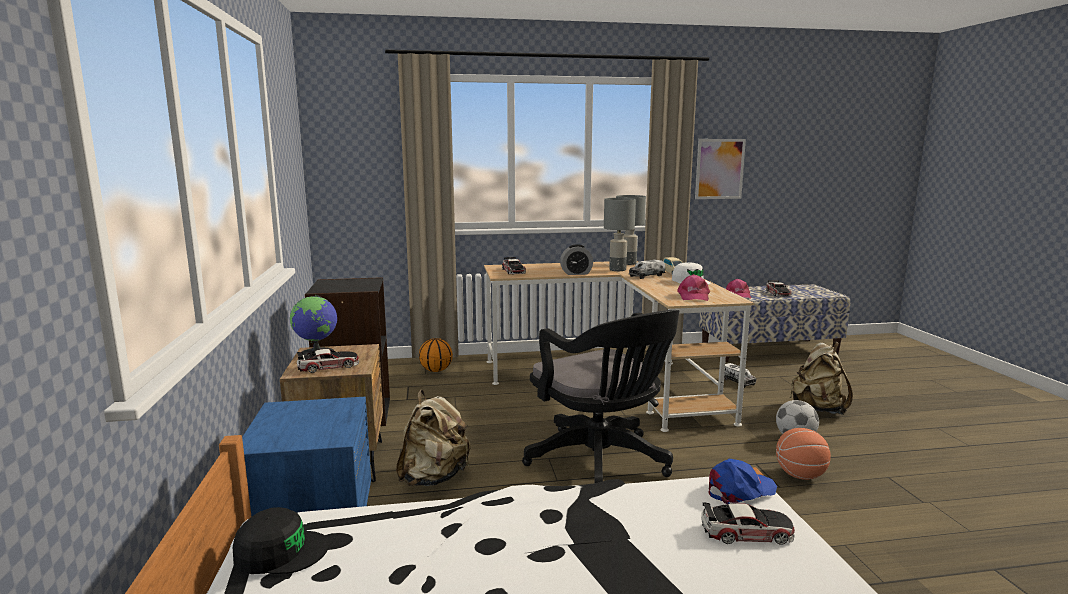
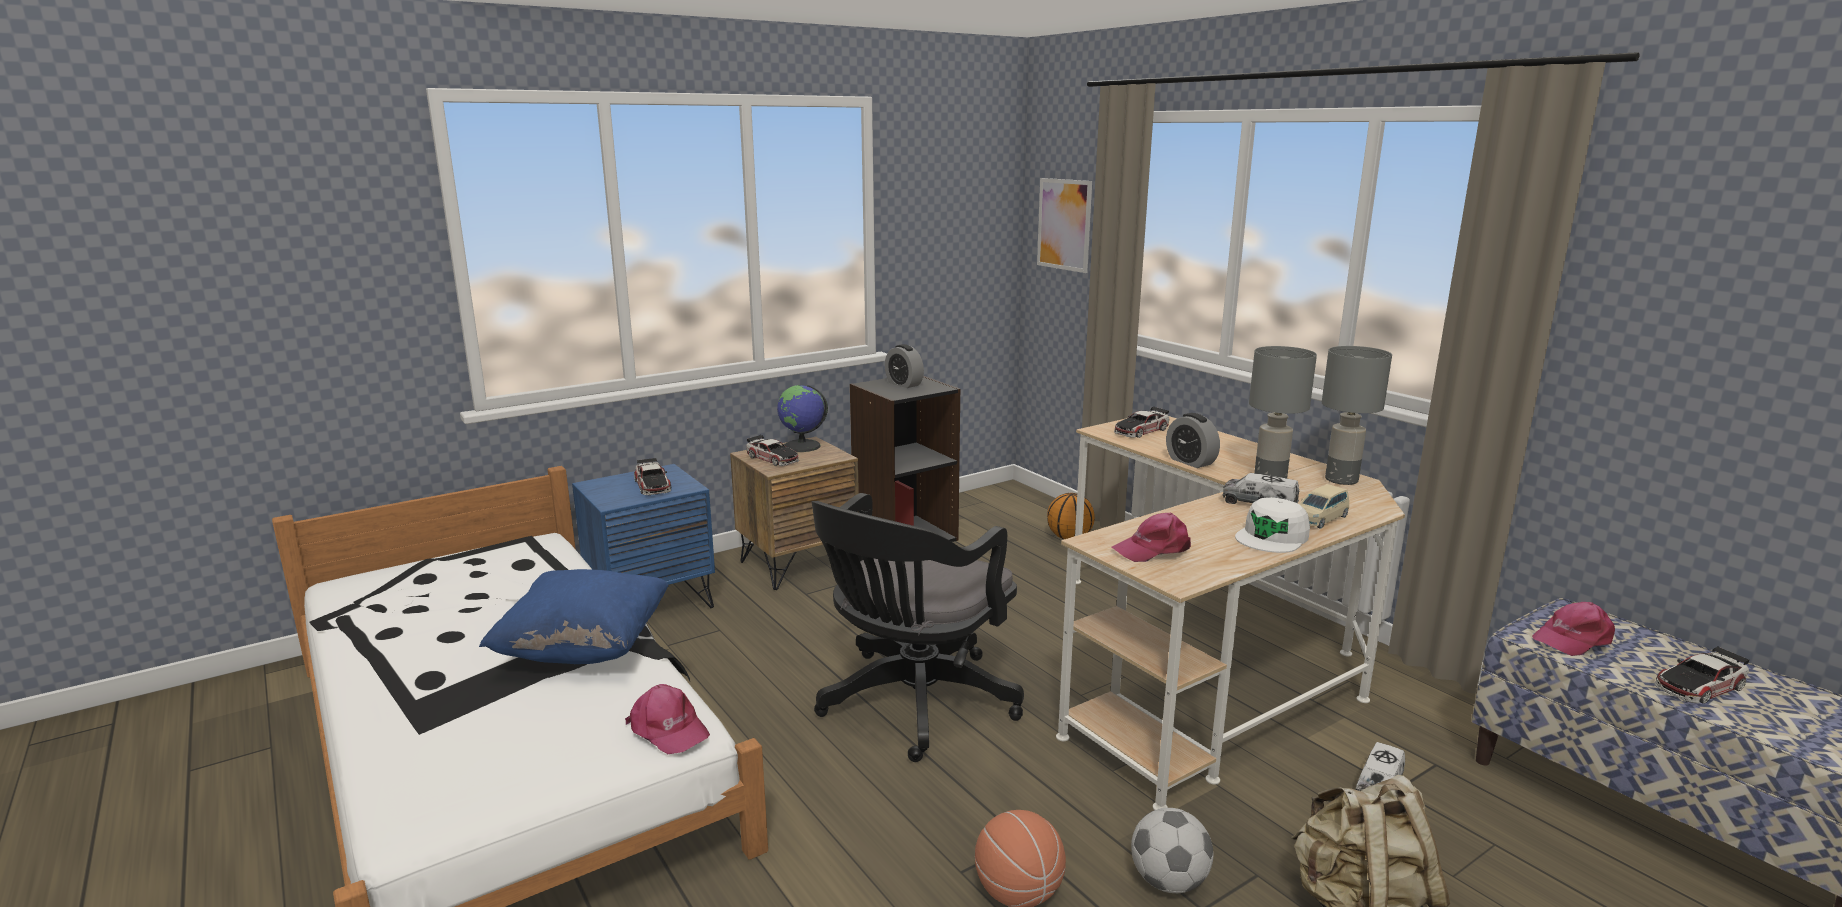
camera: 65 degrees right, 5 degrees up
(281, 552) = (502, 552): black cap -> none
(341, 284) = (904, 384): none -> alarm clock
(434, 478) = (802, 615): beige backpack -> none
(584, 514) = (585, 648): none -> blue pillow
(719, 169) = (1665, 331): picture -> picture (1064, 224)
(740, 490) = (668, 729): blue cap -> pink cap
(746, 532) = (574, 740): toy car -> toy car (652, 485)

